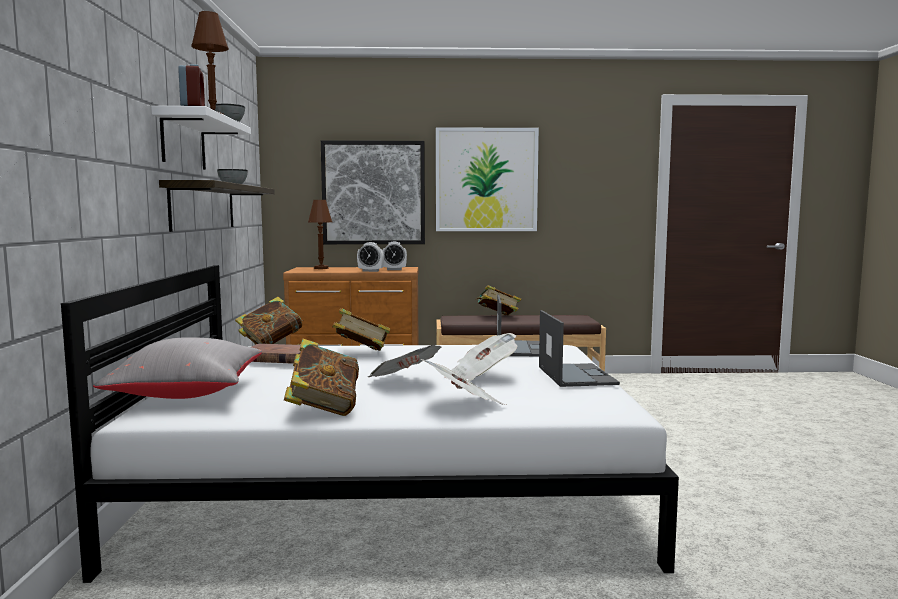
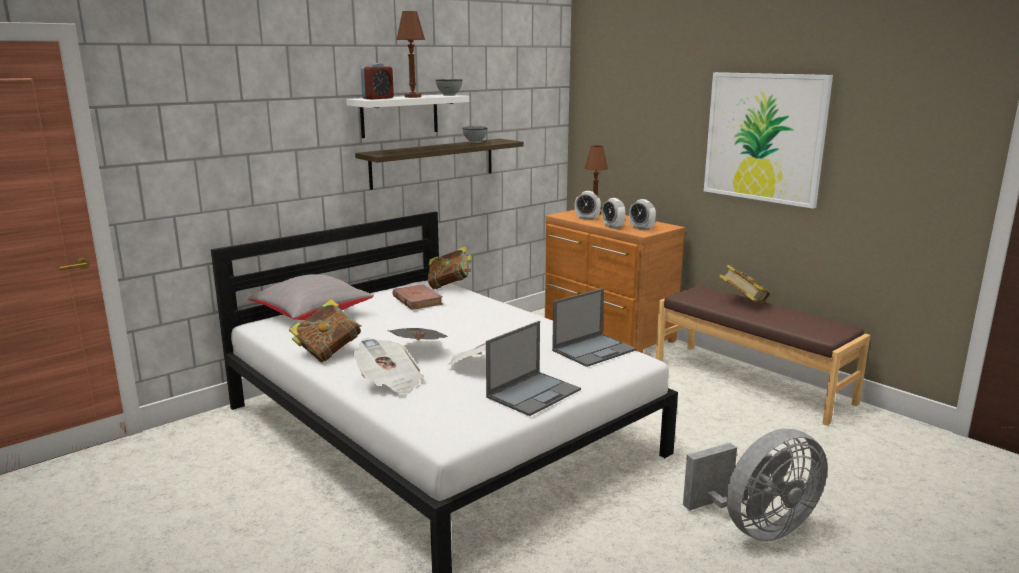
camera: 50 degrees right, 10 degrees up
(328, 270) = (587, 218): none -> alarm clock
(361, 354) = (475, 313): book -> none
(373, 193) = (653, 141): picture -> none
(701, 443) = (756, 527): none -> grey fan

